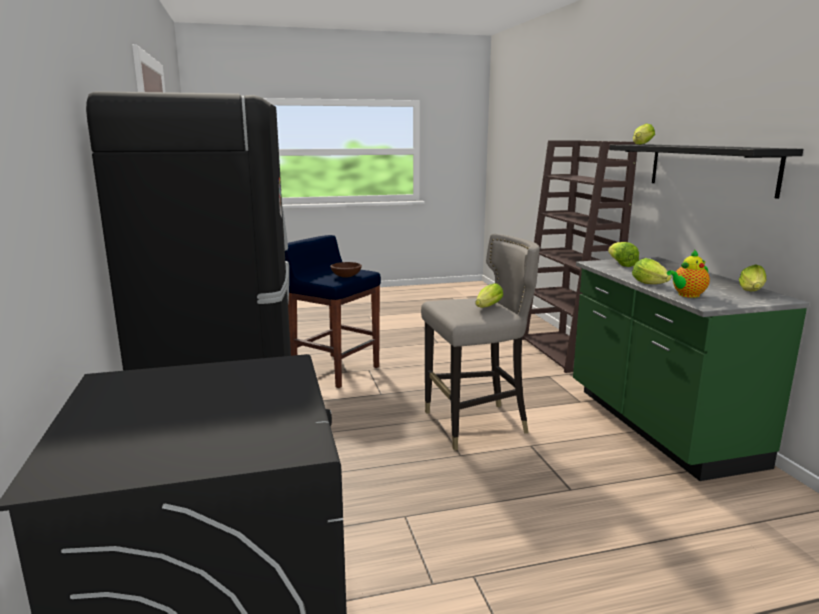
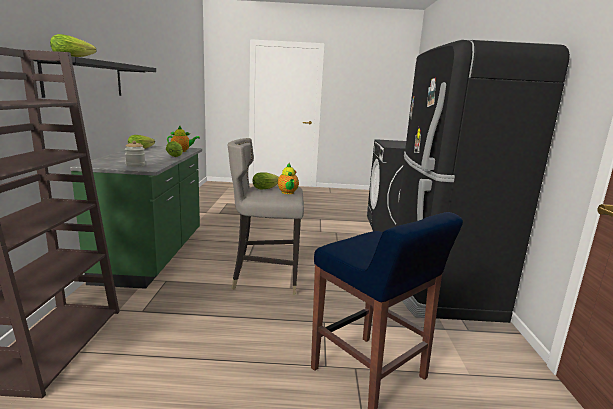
camera: 165 degrees left, 0 degrees up
(346, 276) = (363, 241): brown bowl -> none
(452, 305) = (288, 193): none -> teapot
(621, 264) = (135, 165): lettuce -> jar

